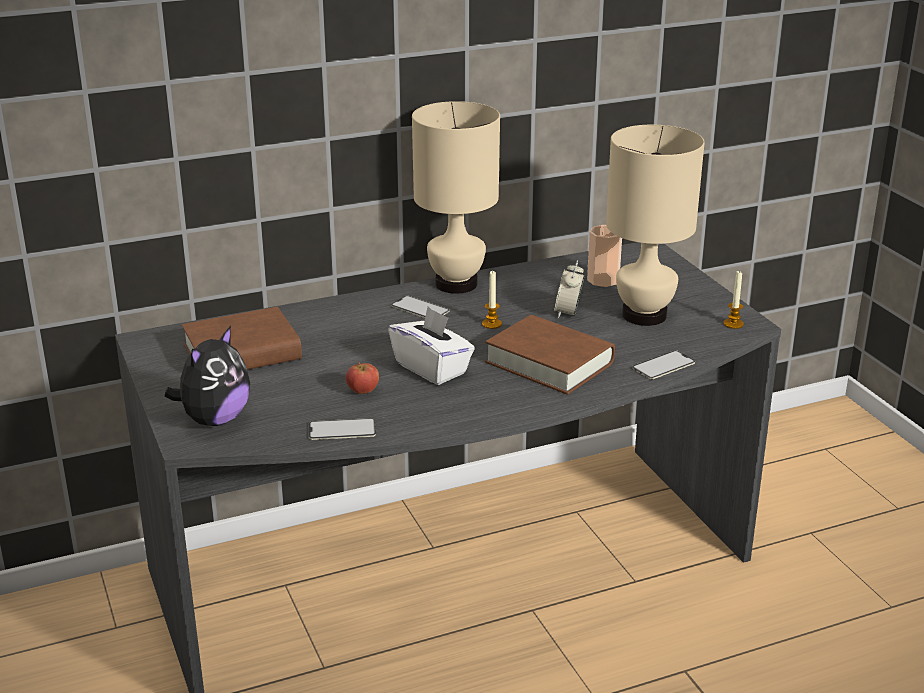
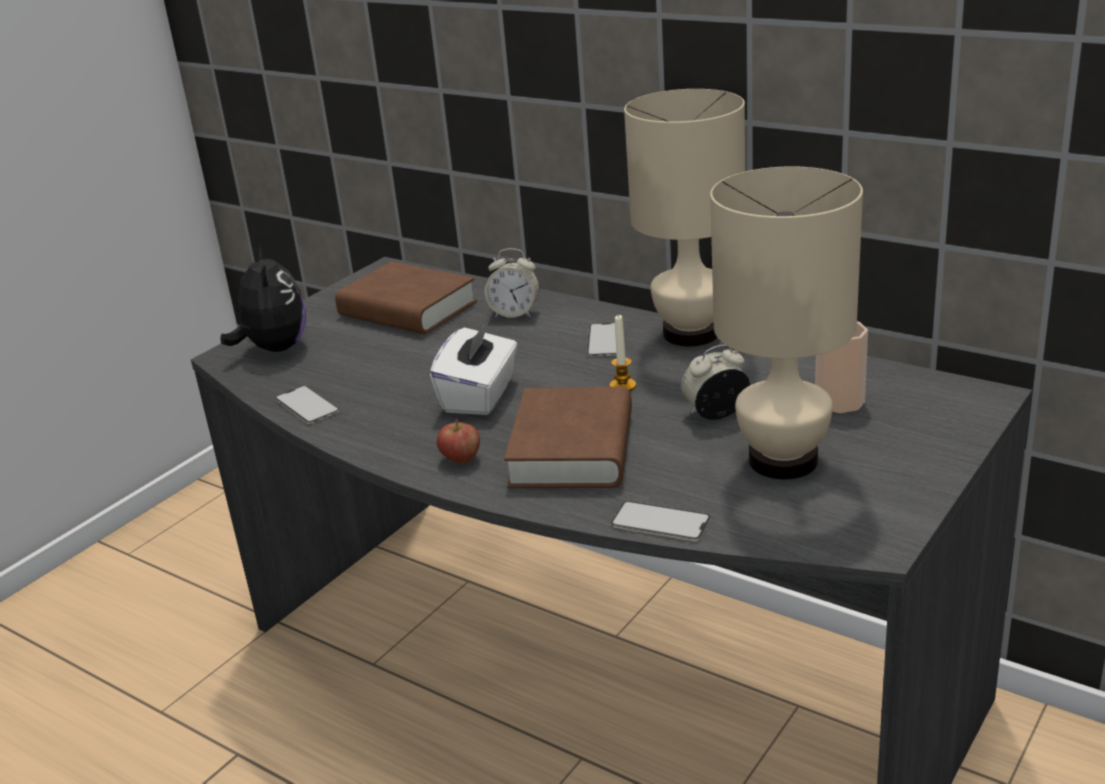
camera: 60 degrees right, 0 degrees up
(214, 419) = (274, 348): plush toy -> plush toy turned 105 degrees counterclockwise
(324, 321) = (514, 313): none -> alarm clock
(363, 391) = (393, 384): apple -> apple (461, 459)
(733, 324) = (857, 530): candle -> none

